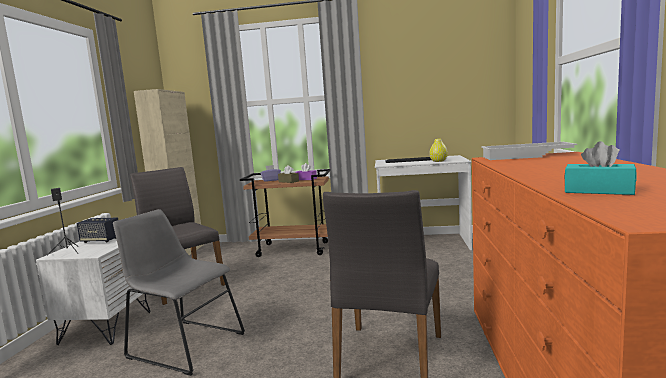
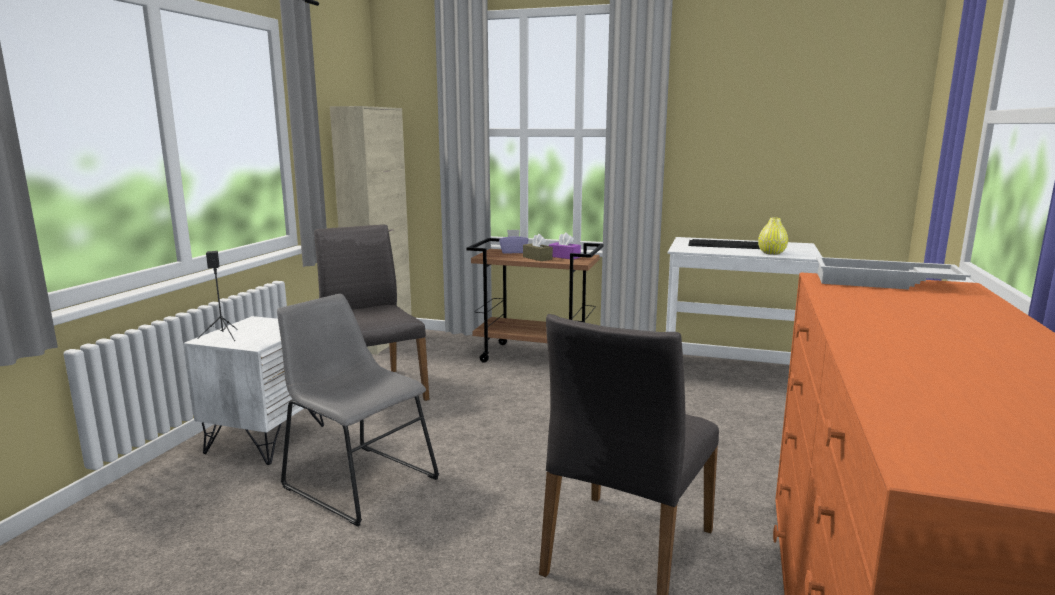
camera: 10 degrees right, 5 degrees up
(100, 240) = (266, 323): speaker -> none
(598, 191) = (925, 389): turquoise tissue box -> none

